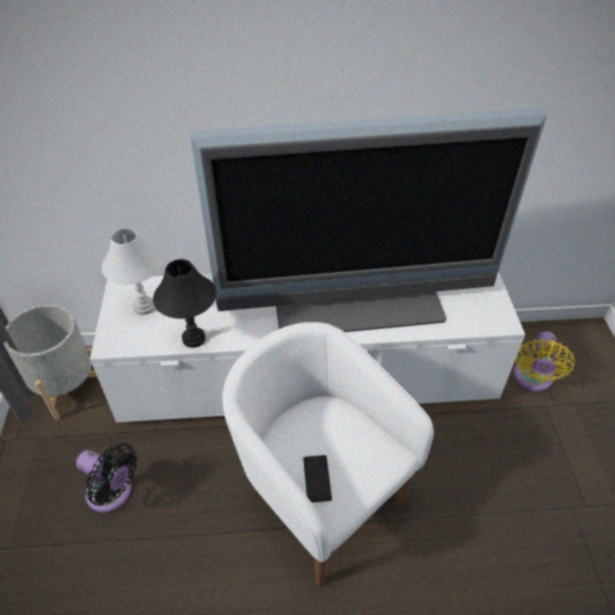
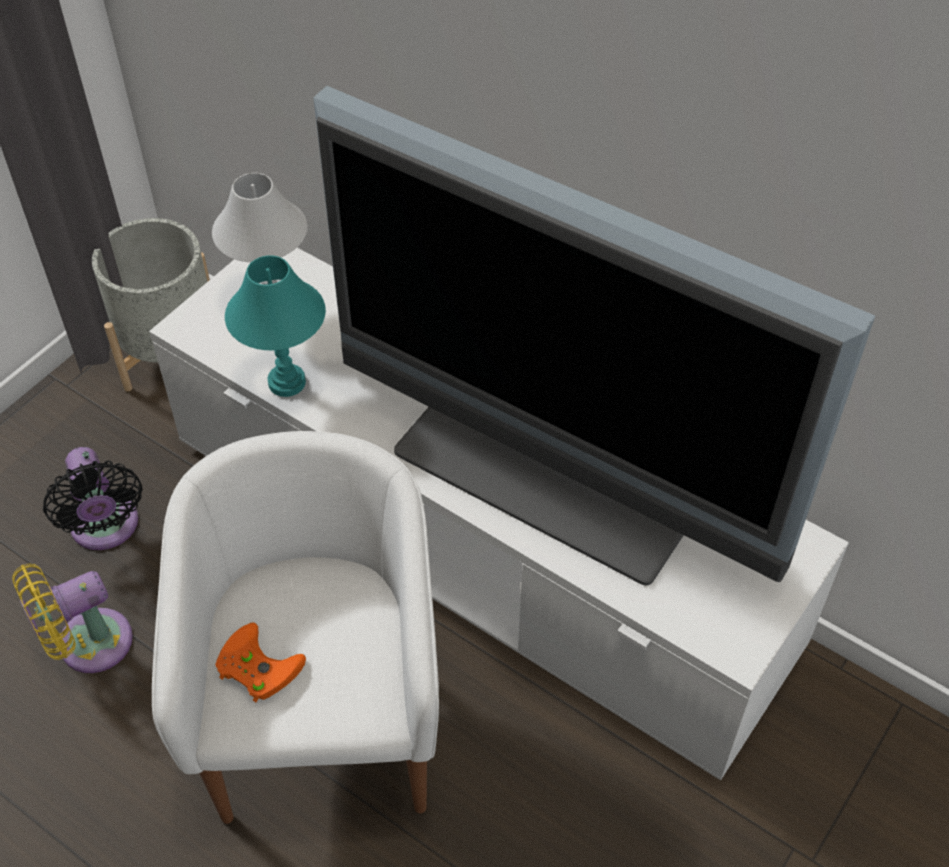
camera: 40 degrees right, 5 degrees up
(193, 339) = (286, 382): black table lamp -> turquoise table lamp
(317, 478) = (254, 667): phone -> orange game controller
(532, 379) = (819, 795): yellow fan -> yellow fan (87, 645)

